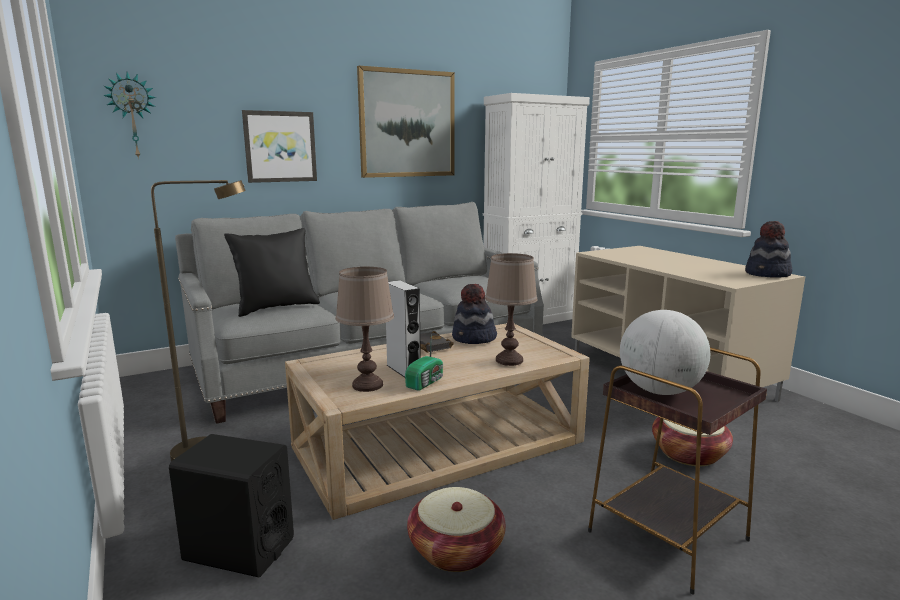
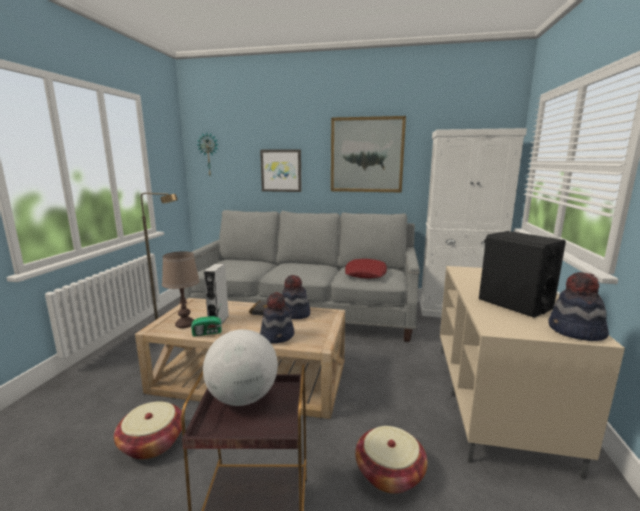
camera: 40 degrees right, 0 degrees up
(239, 549) = (98, 387): black speaker -> black speaker (514, 304)
(276, 307) = (235, 266): black pillow -> none
(468, 283) = (365, 273): none -> red pillow
(509, 360) = (277, 336): brown table lamp -> hat

